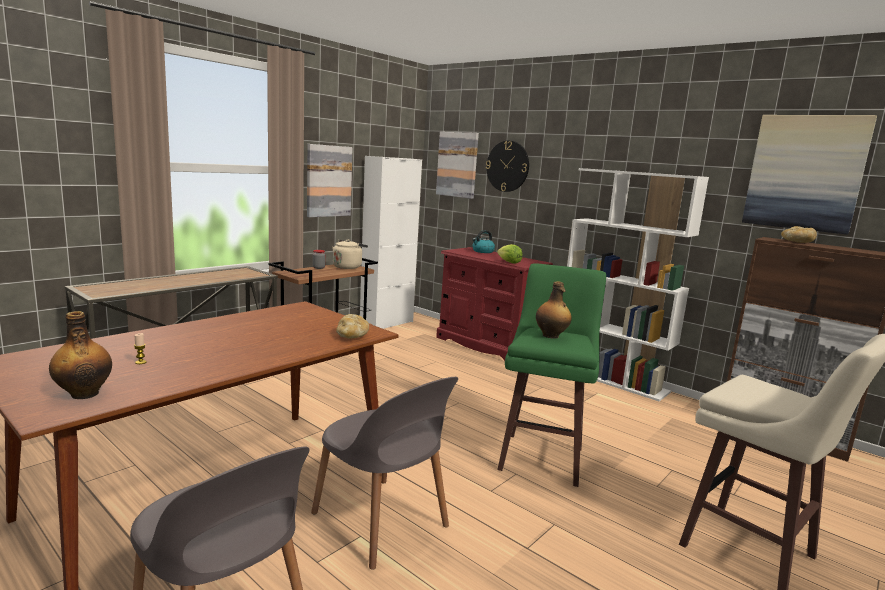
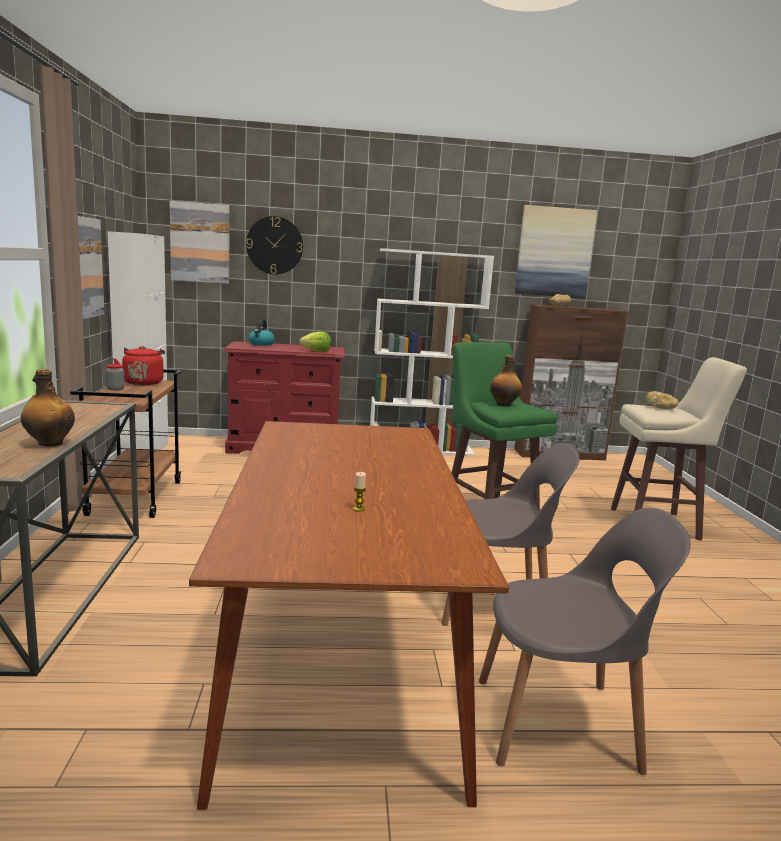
camera: 45 degrees left, 0 degrees up
(84, 393) = (424, 545): bottle -> bottle (49, 443)
(348, 267) = (143, 382): beige kettle -> red kettle
(352, 336) = (411, 438): bread -> bread (661, 408)

